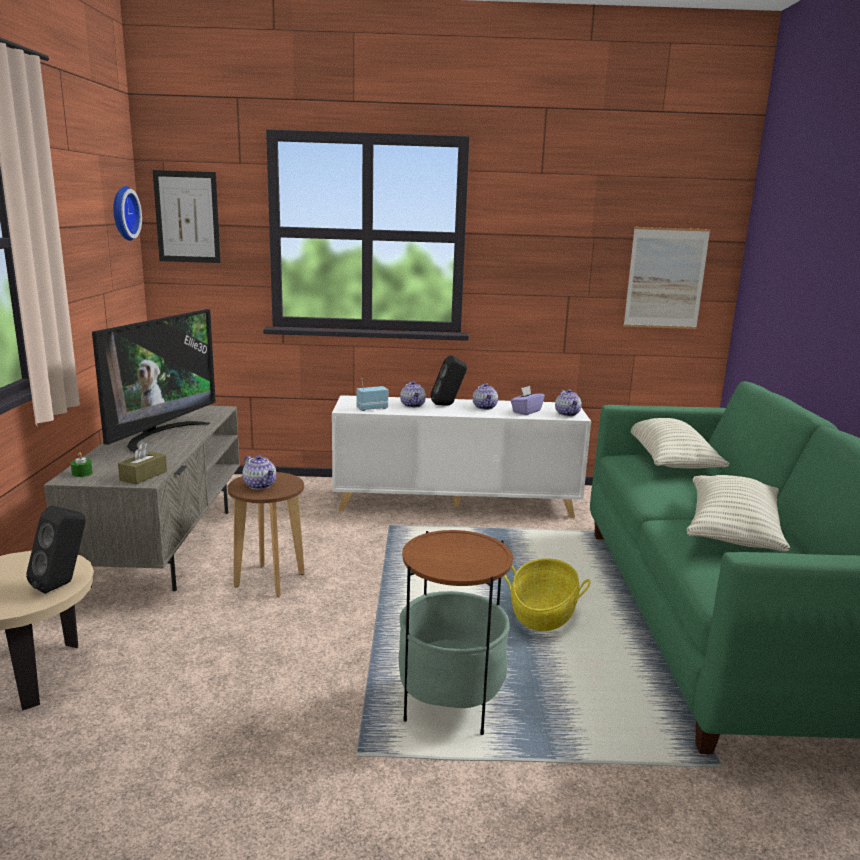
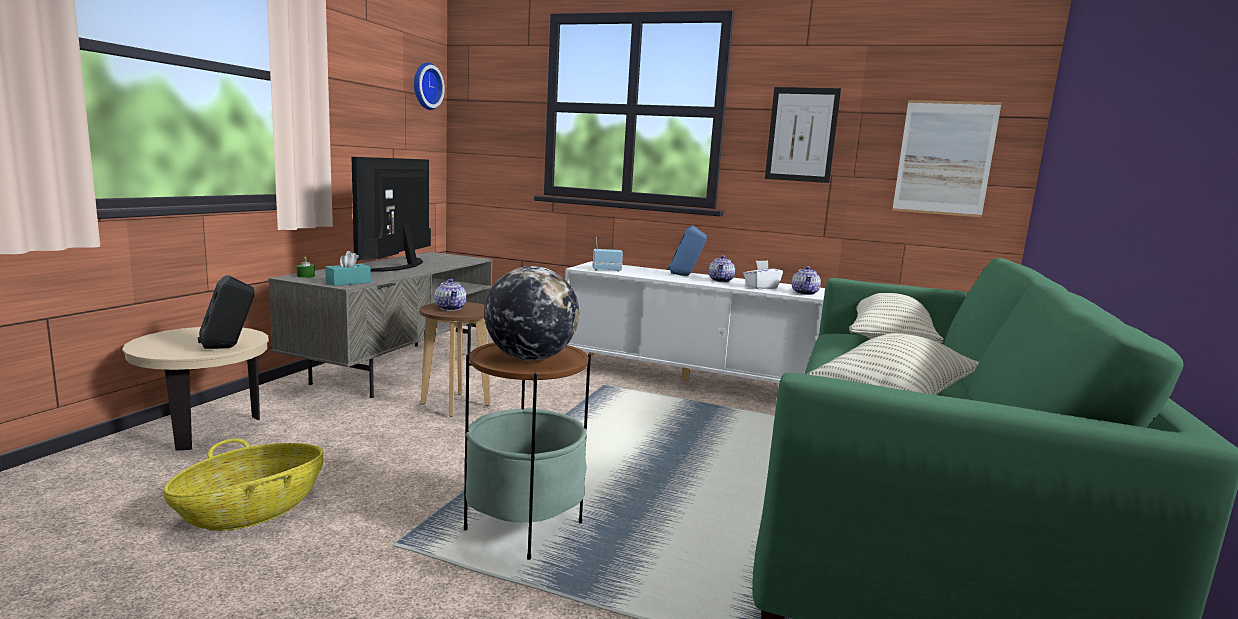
camera: 20 degrees right, 5 degrees down
(143, 476) = (348, 282): brown tissue box -> turquoise tissue box
(160, 435) = (401, 266): television -> television turned 150 degrees clockwise
(187, 217) = (483, 94): picture -> picture (801, 135)
(413, 405) = (650, 272): teapot -> none
(448, 405) = (685, 275): black speaker -> blue speaker
(462, 557) = (530, 358): none -> globe
(526, 411) = (761, 287): purple tissue box -> white tissue box
(543, 613) = (693, 477): basket -> basket (252, 510)

